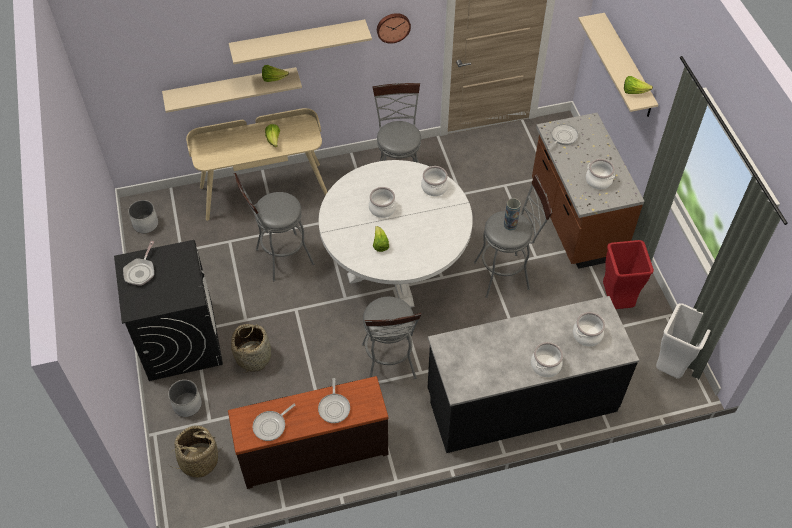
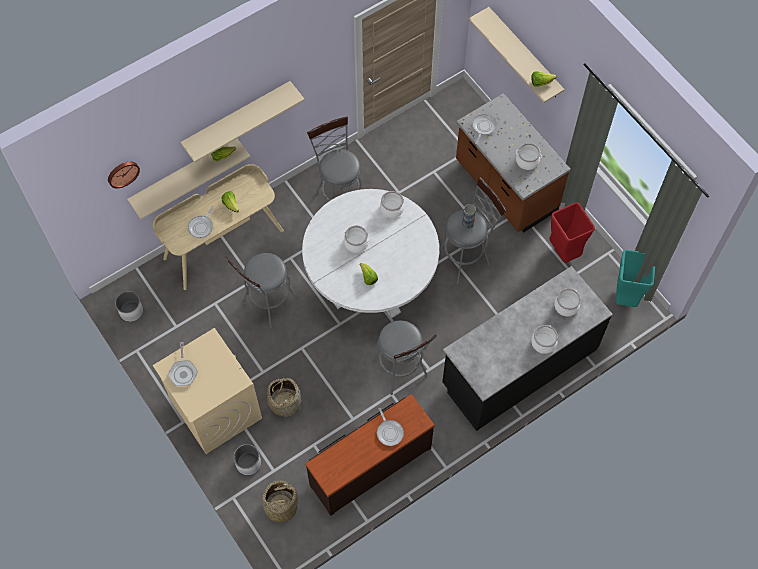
camera: 20 degrees left, 10 degrees up
(180, 340) = (215, 408): black washing machine -> beige washing machine
(271, 426) = (346, 464): frying pan -> frying pan (201, 226)
(393, 27) = (313, 77): wall clock -> wall clock (122, 173)
(671, 366) = (625, 296): white trash can -> turquoise trash can

